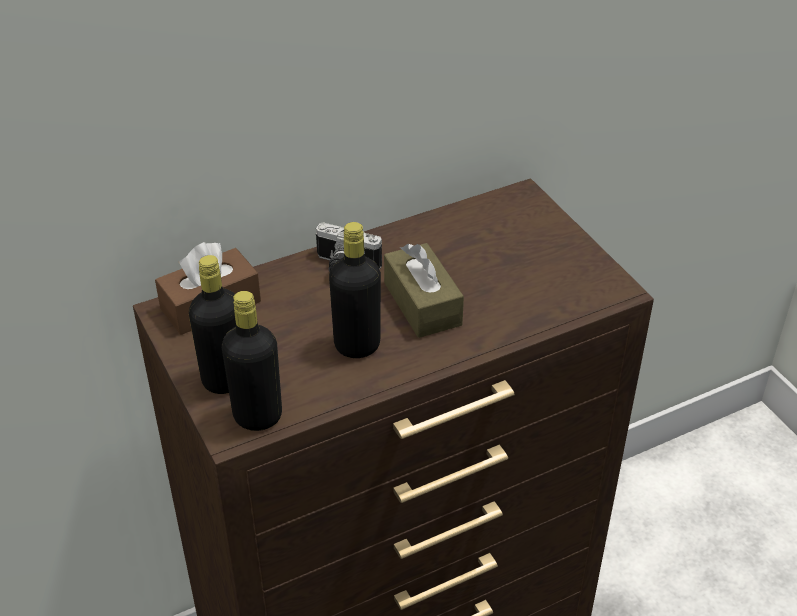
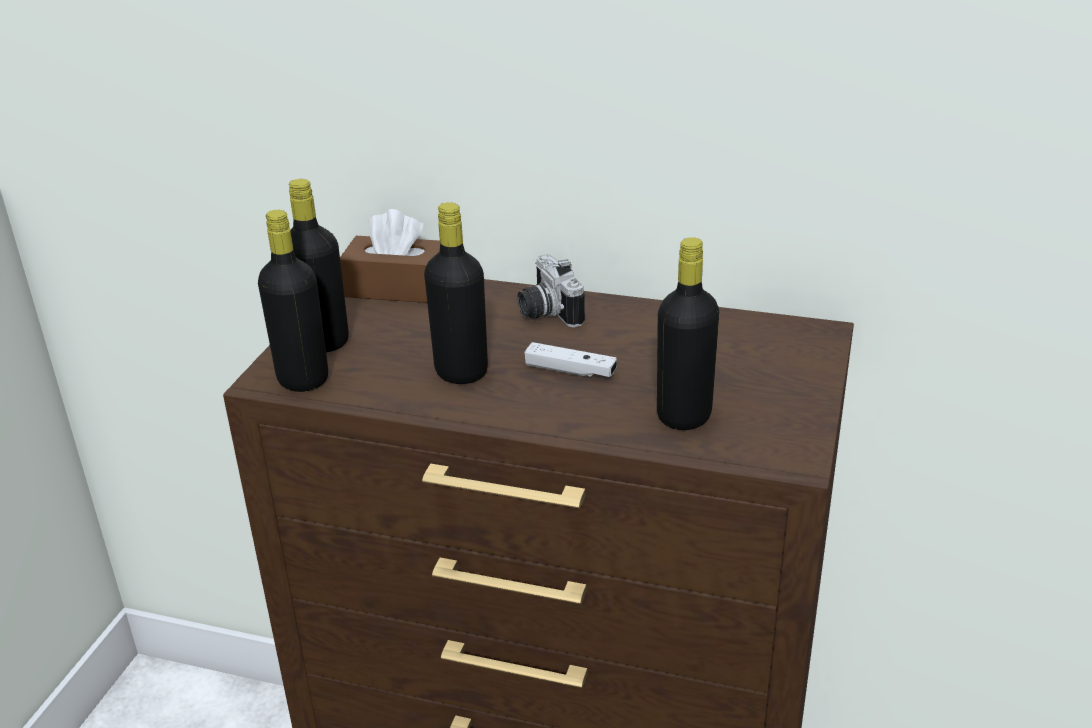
camera: 45 degrees right, 10 degrees down
(422, 304) = (570, 370): brown tissue box -> white game controller
(529, 297) = (684, 416): none -> black bottle

